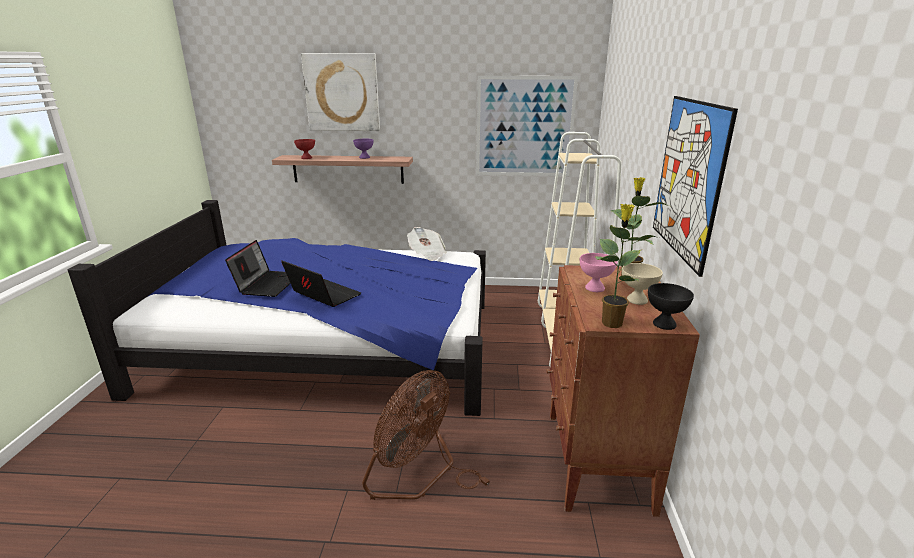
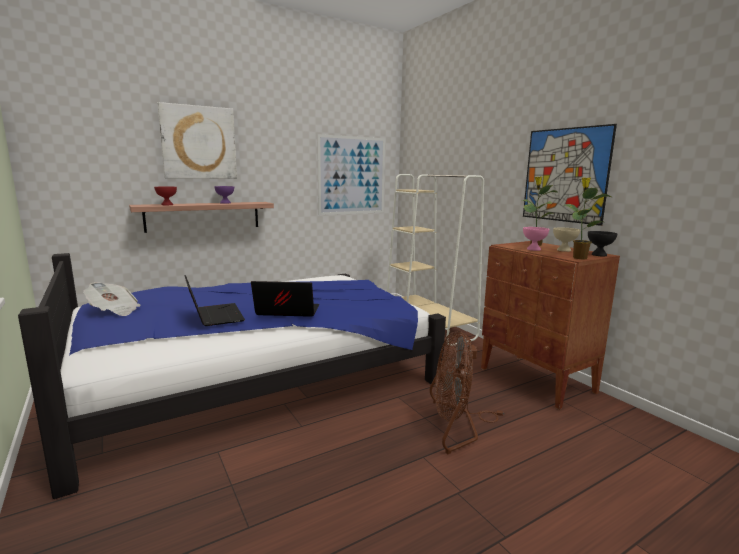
camera: 35 degrees left, 10 degrees down
(427, 254) = (315, 278): newspaper -> newspaper (114, 311)

